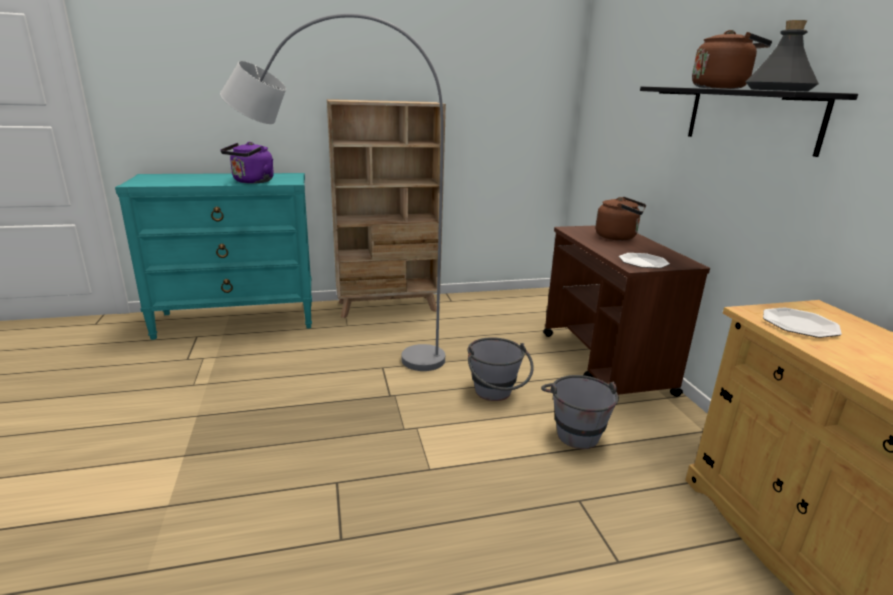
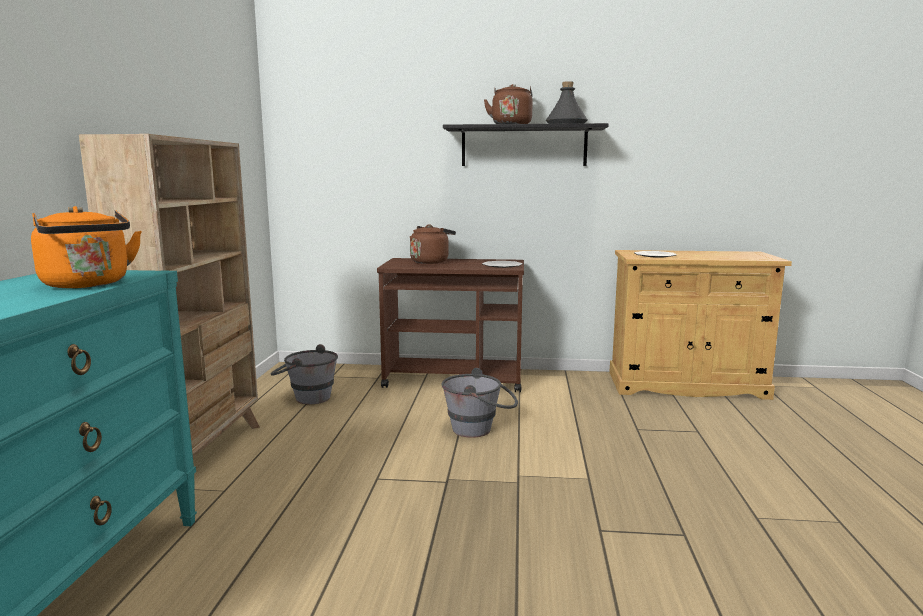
camera: 70 degrees left, 10 degrees down
(252, 182) = (88, 285): purple kettle -> orange kettle
(342, 353) = (312, 502): grey floor lamp -> none
(574, 430) = (550, 412): grey bucket -> grey bucket (306, 397)

